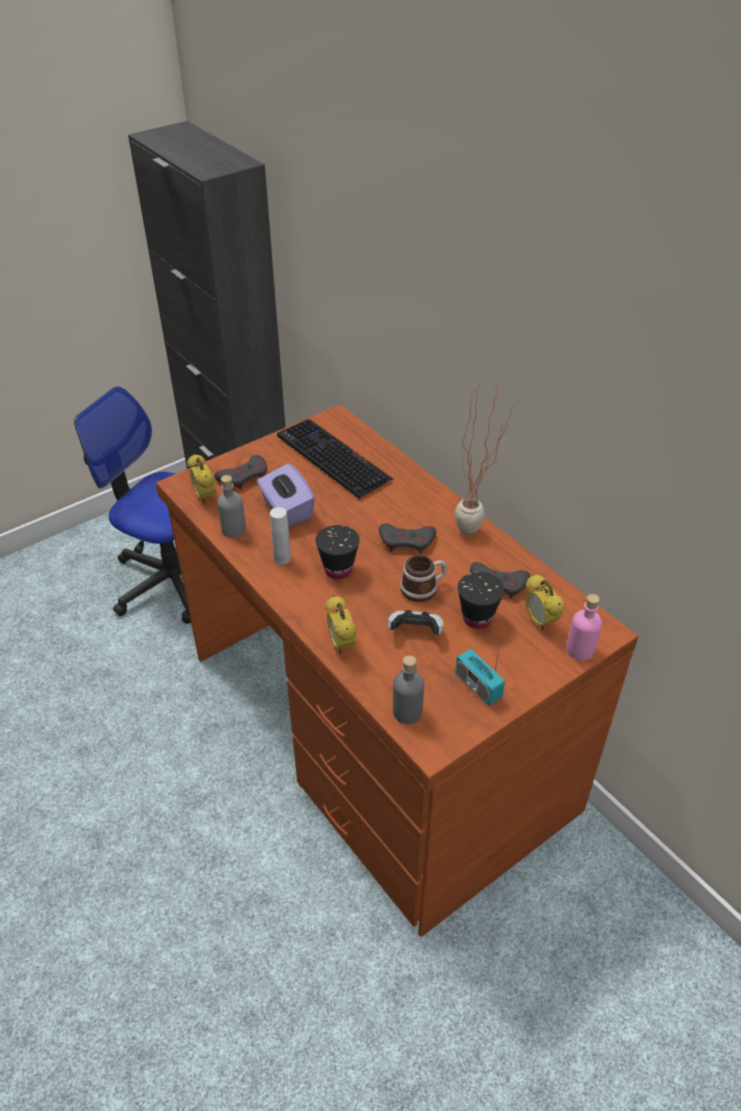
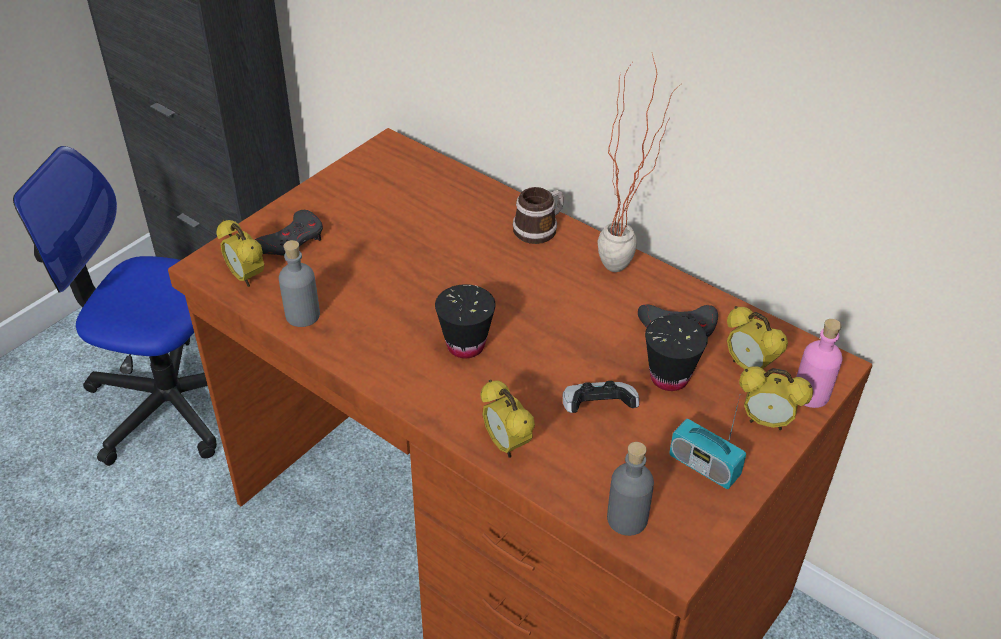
camera: 15 degrees left, 0 degrees up
(282, 558) = (384, 343): white bottle -> none
(286, 510) = (366, 278): purple tissue box -> none
(333, 459) = (404, 200): keyboard -> none
(406, 541) = (541, 293): grey game controller -> none
(423, 588) = (586, 350): mug -> mug (540, 228)
(537, 663) = (766, 422): none -> alarm clock

